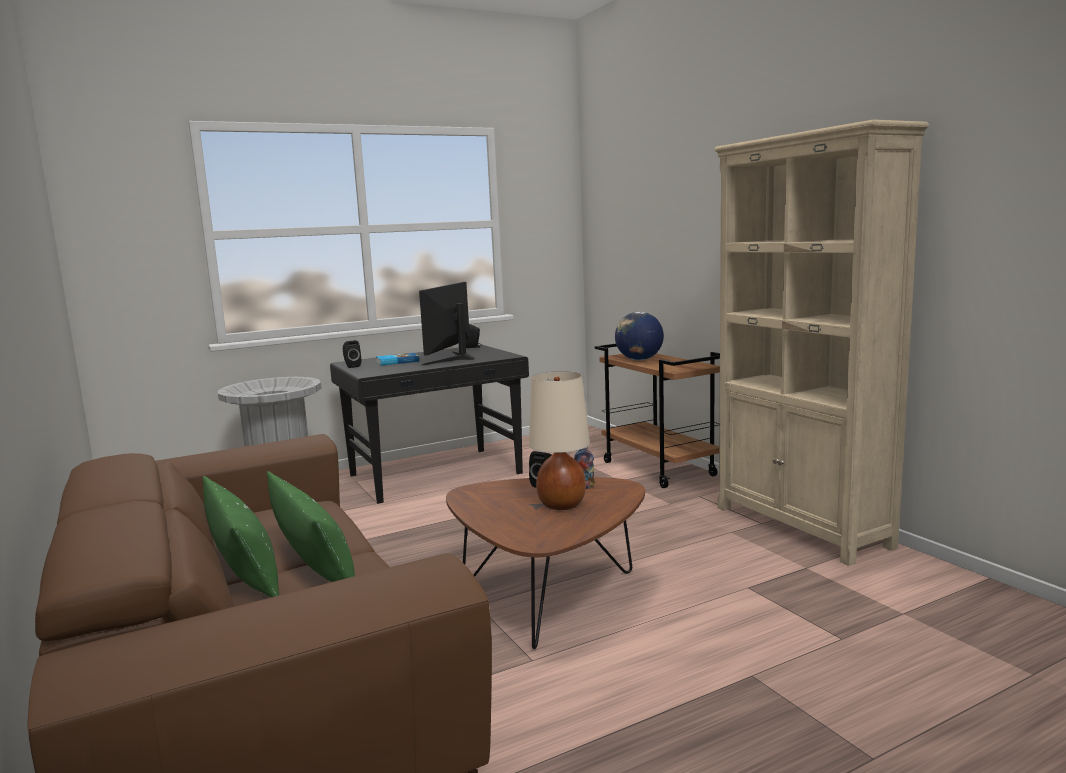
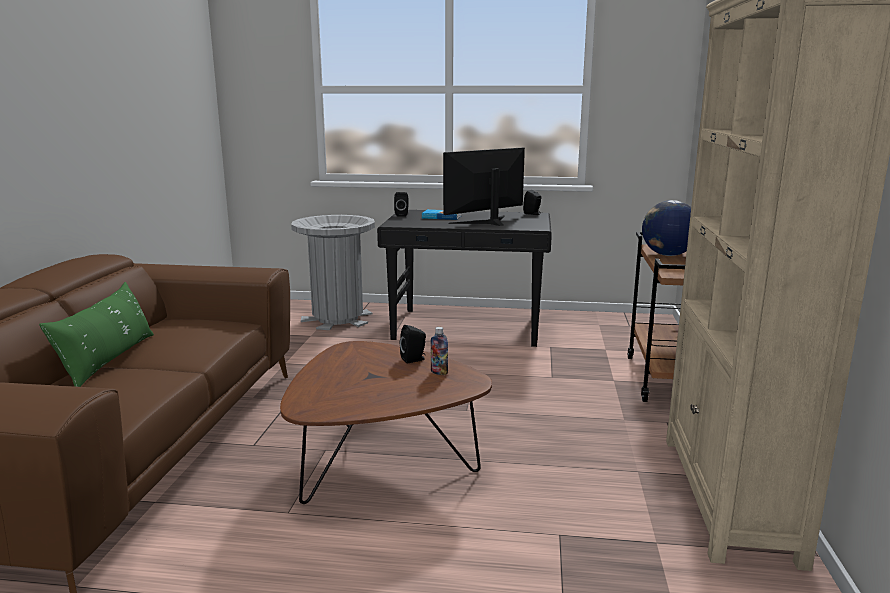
camera: 35 degrees right, 5 degrees up
(314, 565) = (143, 370): green pillow -> none
(561, 504) = (389, 382): beige table lamp -> none

